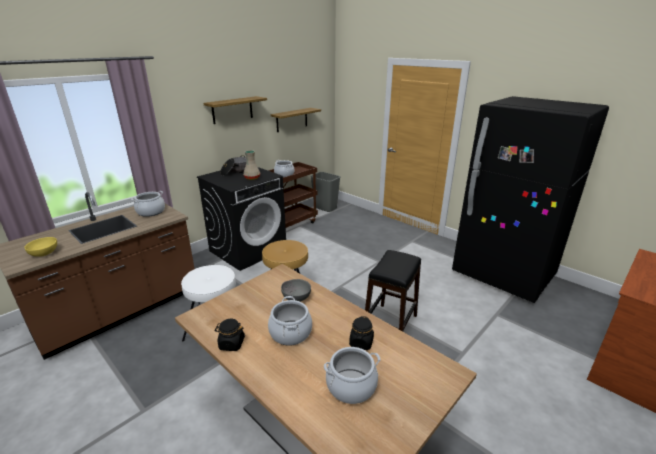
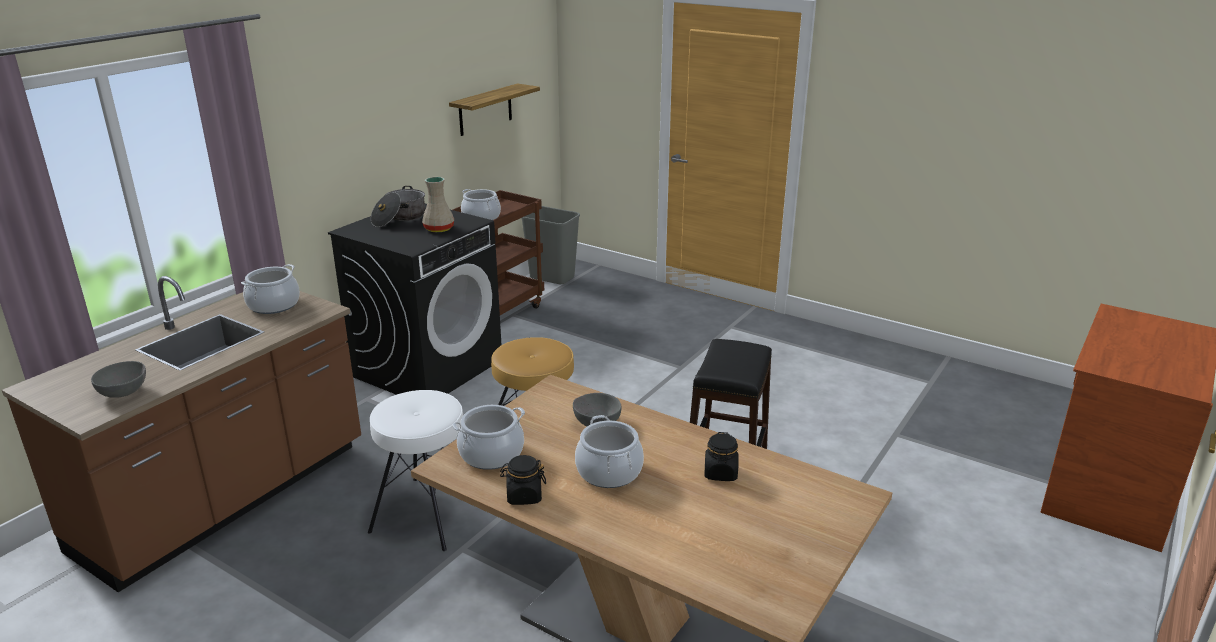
camera: 10 degrees left, 0 degrees up
(45, 254) = (125, 392): yellow bowl -> grey bowl
(232, 110) = (384, 100): shelf -> none
(351, 386) = (724, 527): cooking pot -> cooking pot (491, 454)
(503, 275) = (897, 371): black fridge -> none

